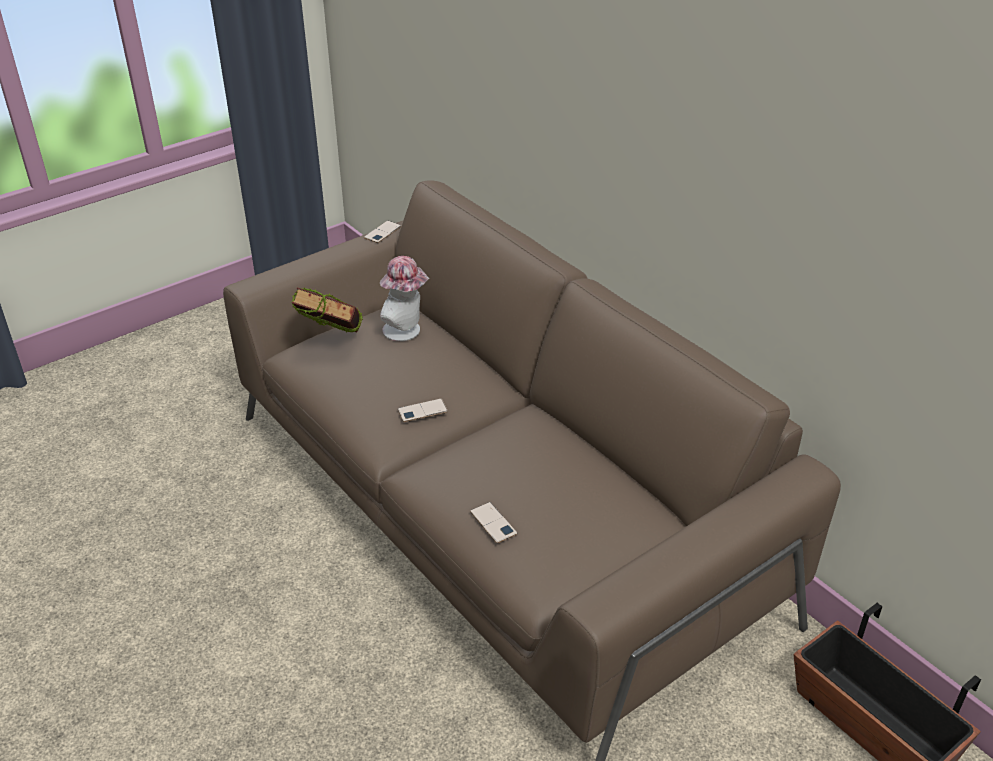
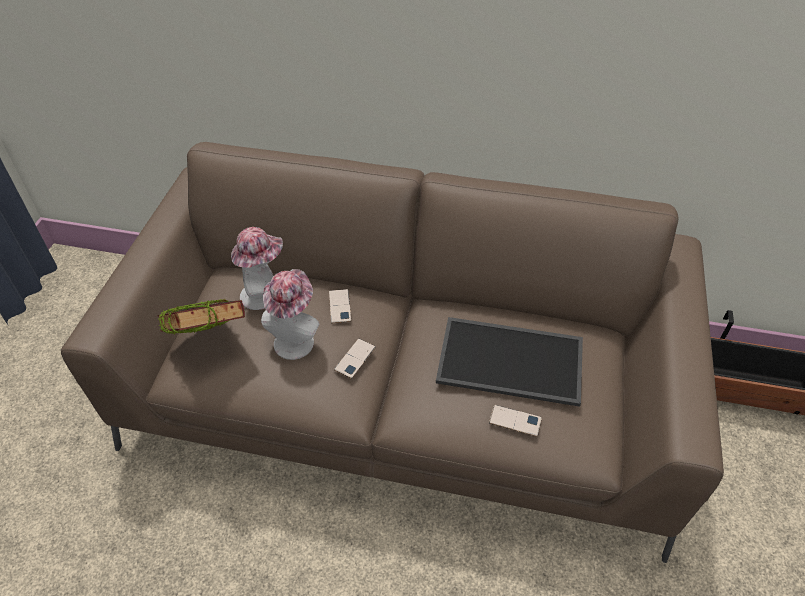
camera: 40 degrees left, 10 degrees up
(383, 232) = (164, 213): phone -> phone (340, 306)
(392, 372) = (295, 339): none -> hat
(545, 480) = (512, 359): none -> tray

